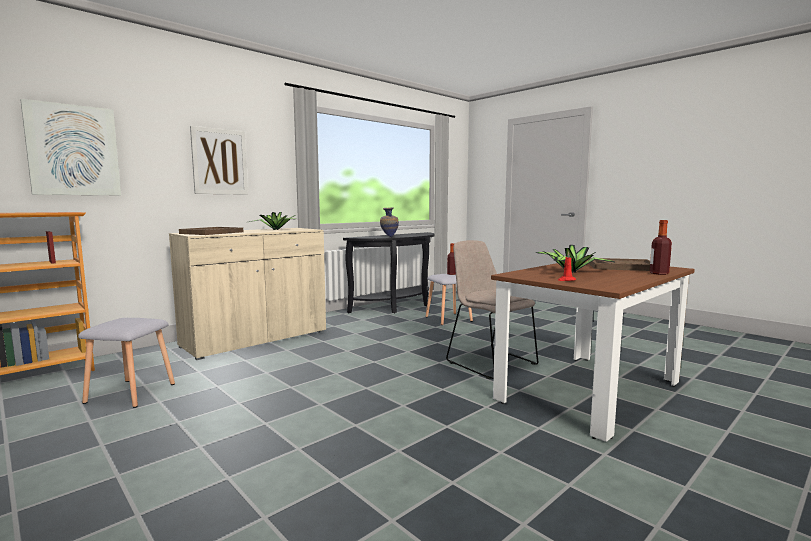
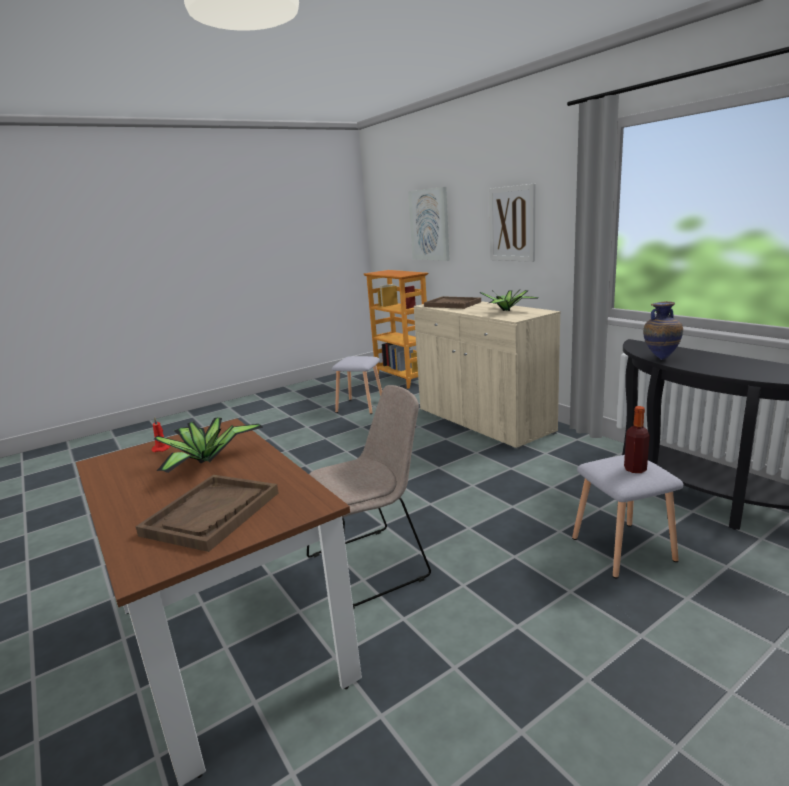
camera: 100 degrees right, 10 degrees up
(659, 273) = (122, 526): bottle -> none

